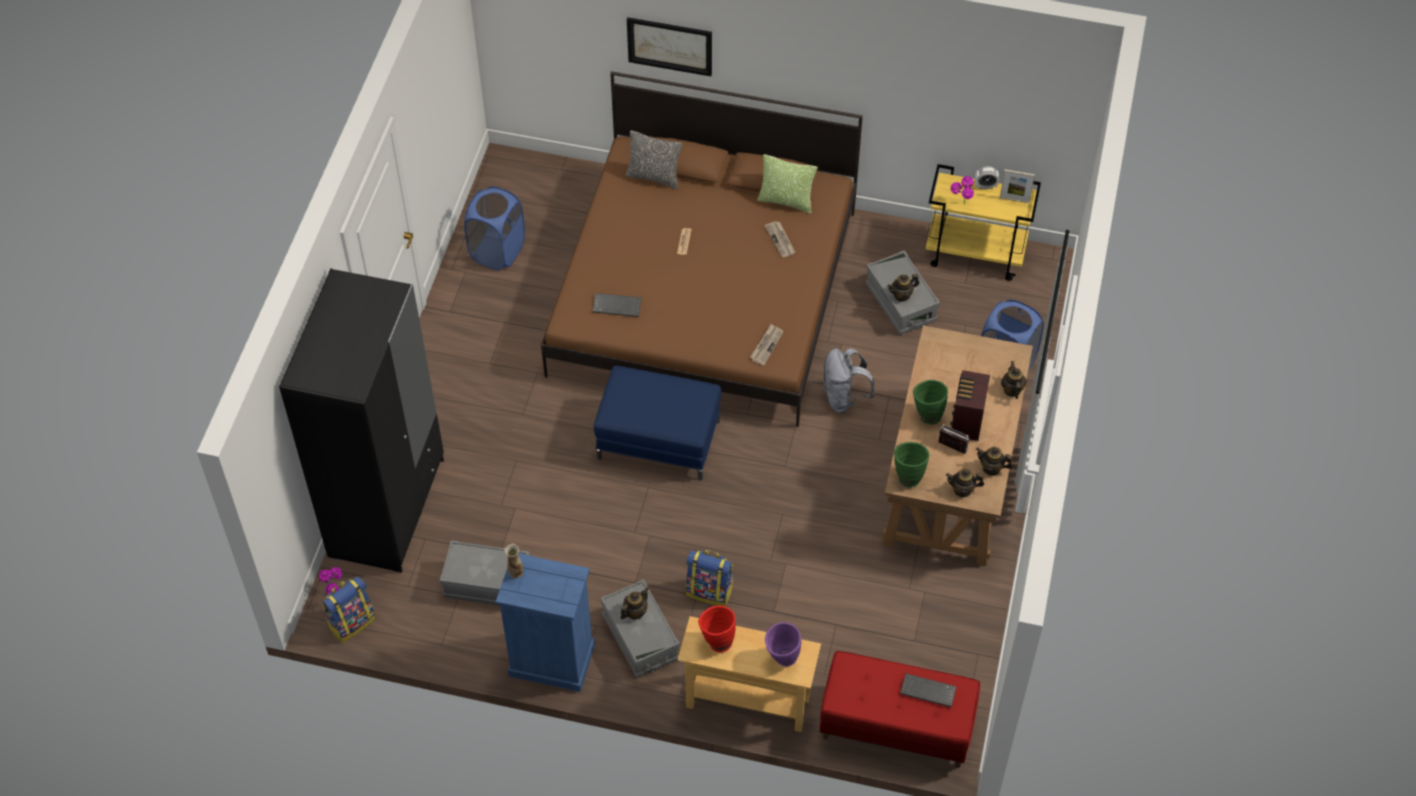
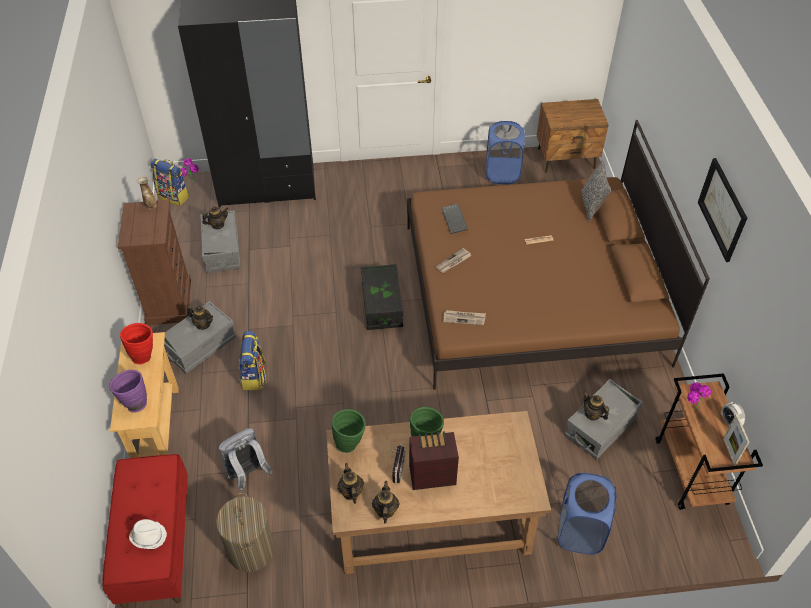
camera: 70 degrees right, 5 degrees down
(505, 179) = (566, 159): none -> brown nightstand
(551, 660) = (169, 302): blue dresser -> brown dresser
(659, 439) = (382, 306): blue ottoman -> black storage box
(670, 45) = (667, 122): picture -> picture (722, 209)
(780, 240) = (578, 298): newspaper -> newspaper (453, 262)
(786, 201) = (622, 290): pillow -> none
(844, 398) = (477, 413): grey backpack -> grey backpack (247, 474)
(927, 691) = (149, 536): keyboard -> white hat
(932, 640) = (251, 550): none -> laundry basket
(976, 254) = (691, 472): yellow cart -> brown cart
(1012, 390) = (487, 504): teapot -> teapot (217, 225)

